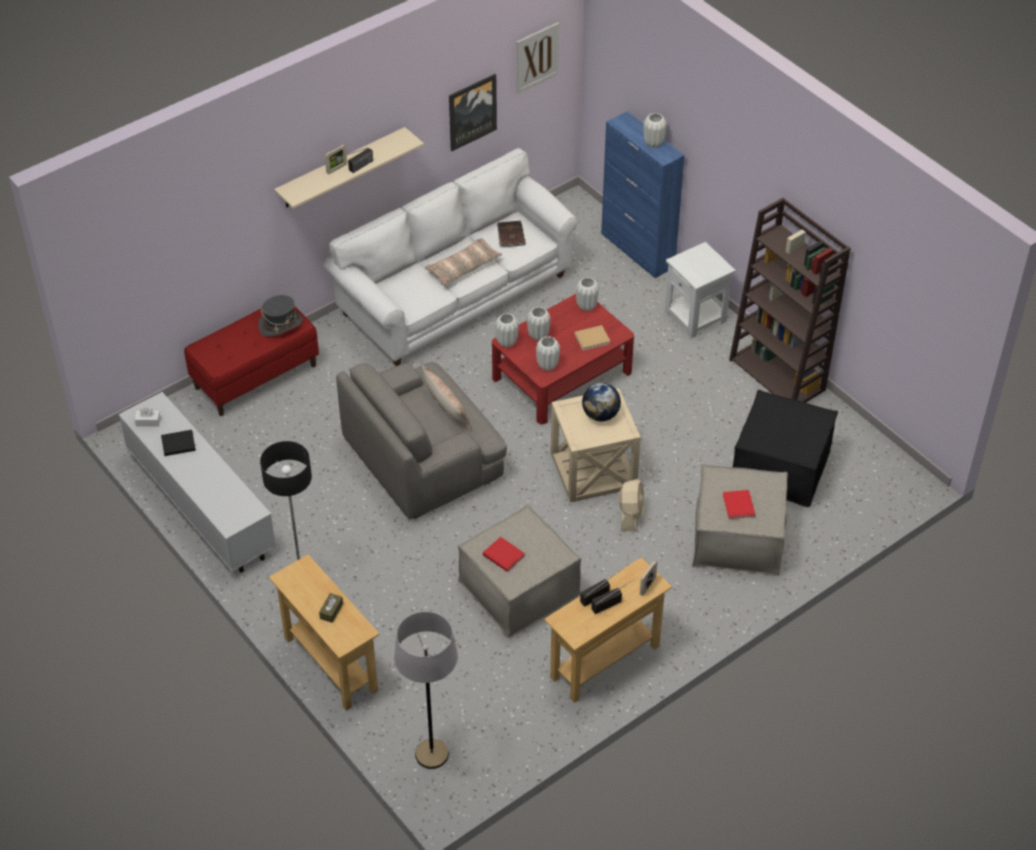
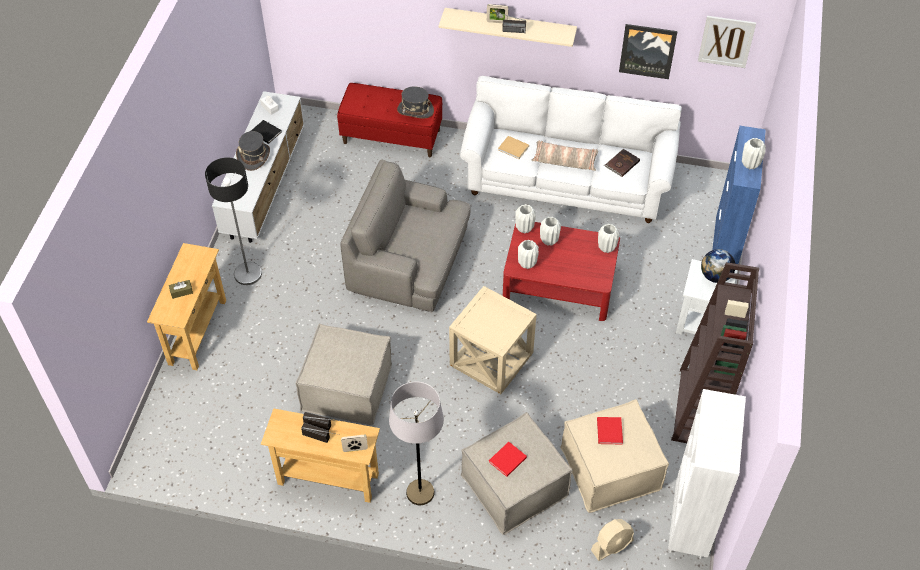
camera: 50 degrees right, 5 degrees up
(199, 470) = (254, 156): none -> grey hat
(432, 754) = (169, 433): grey floor lamp -> grey floor lamp (420, 492)
(446, 408) = (430, 237): pillow -> none
(502, 554) = (331, 352): red book -> red book (609, 430)
(593, 338) = (580, 271): beige book -> beige book (514, 148)
(600, 415) = (500, 320): globe -> globe (715, 276)
(630, 514) = (472, 407): beige fan -> beige fan (612, 545)
(780, 467) = (610, 469): black ottoman -> beige ottoman
(879, 455) = (689, 526): none -> white bookcase

